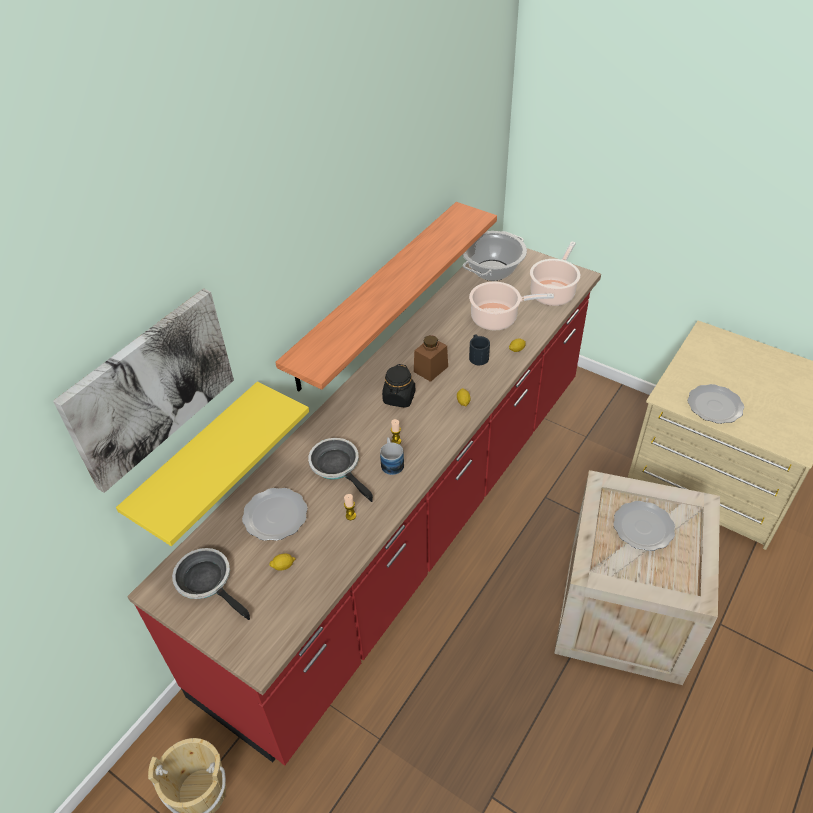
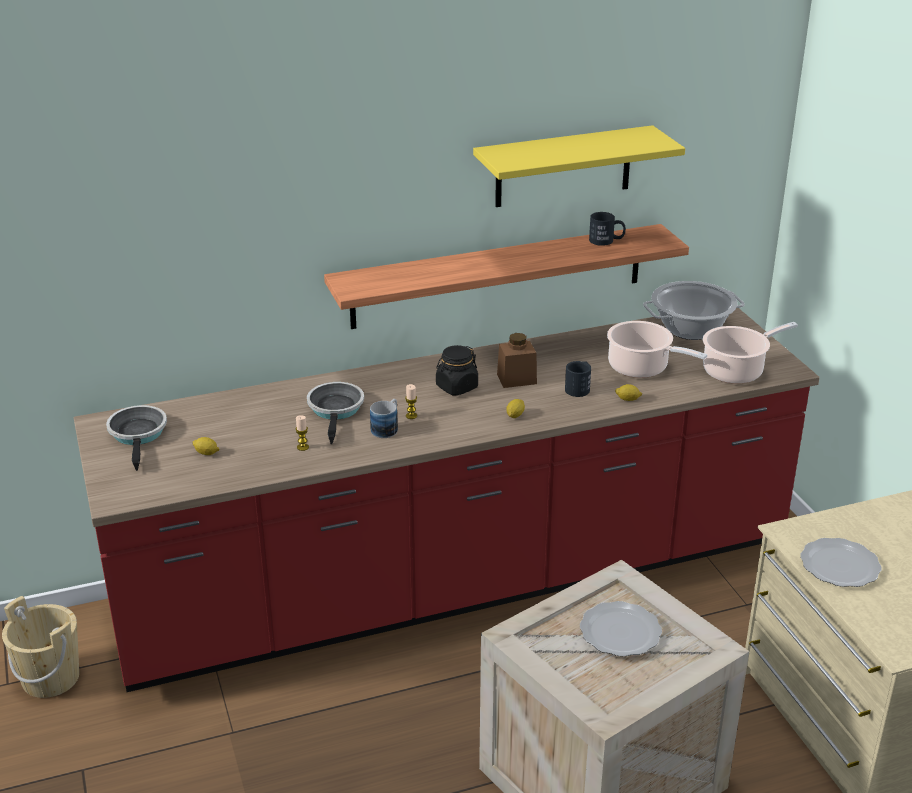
camera: 35 degrees right, 15 degrees down
(150, 387) = (160, 212): picture -> none
(198, 460) = (198, 327): yellow shelf -> yellow shelf (563, 167)
(275, 516) = (241, 419): plate -> none
(440, 233) = (606, 241): none -> black mug

